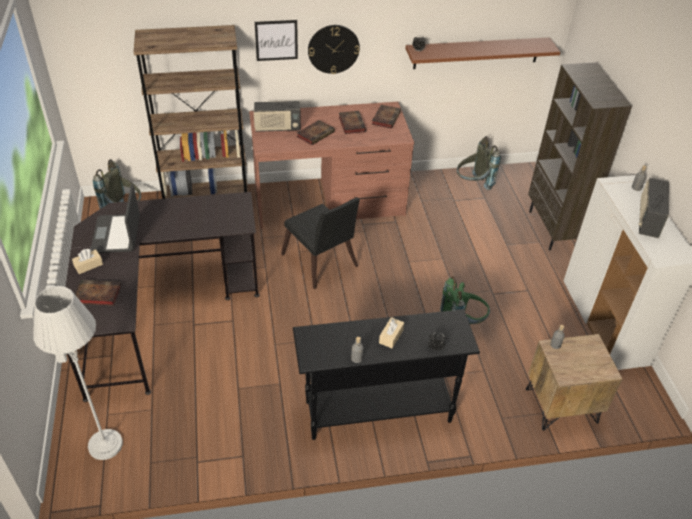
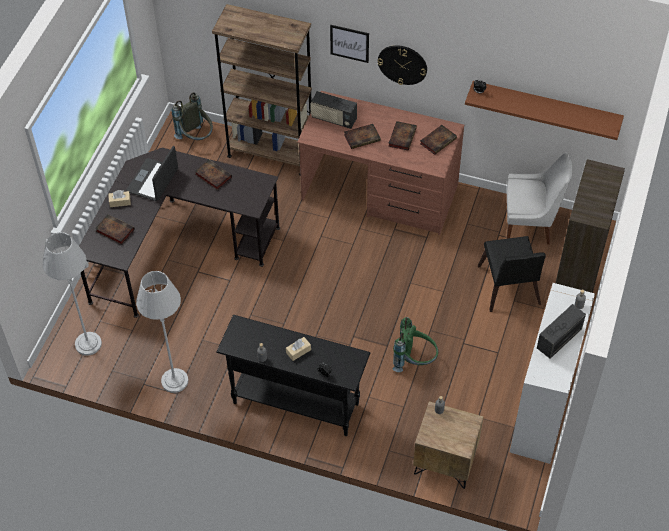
camera: 30 degrees right, 10 degrees up
(181, 211) = (212, 176): none -> book
(232, 443) = (174, 381): none -> grey floor lamp
(321, 264) = (332, 255): black chair -> black chair (508, 289)
(473, 185) = (530, 224): grey backpack -> white chair

